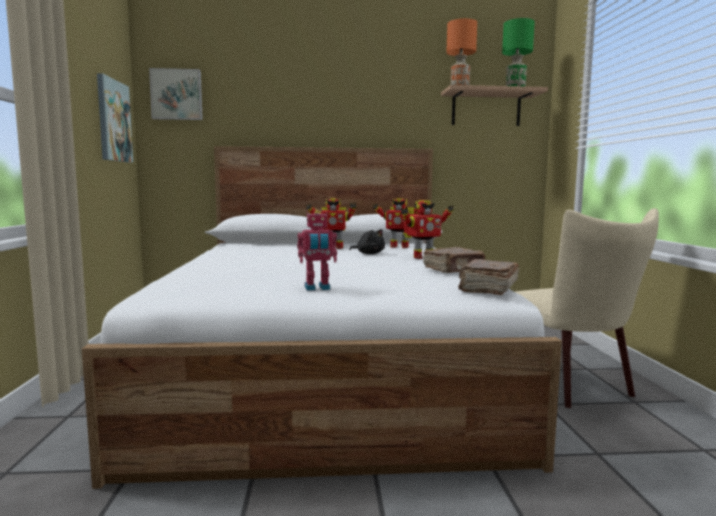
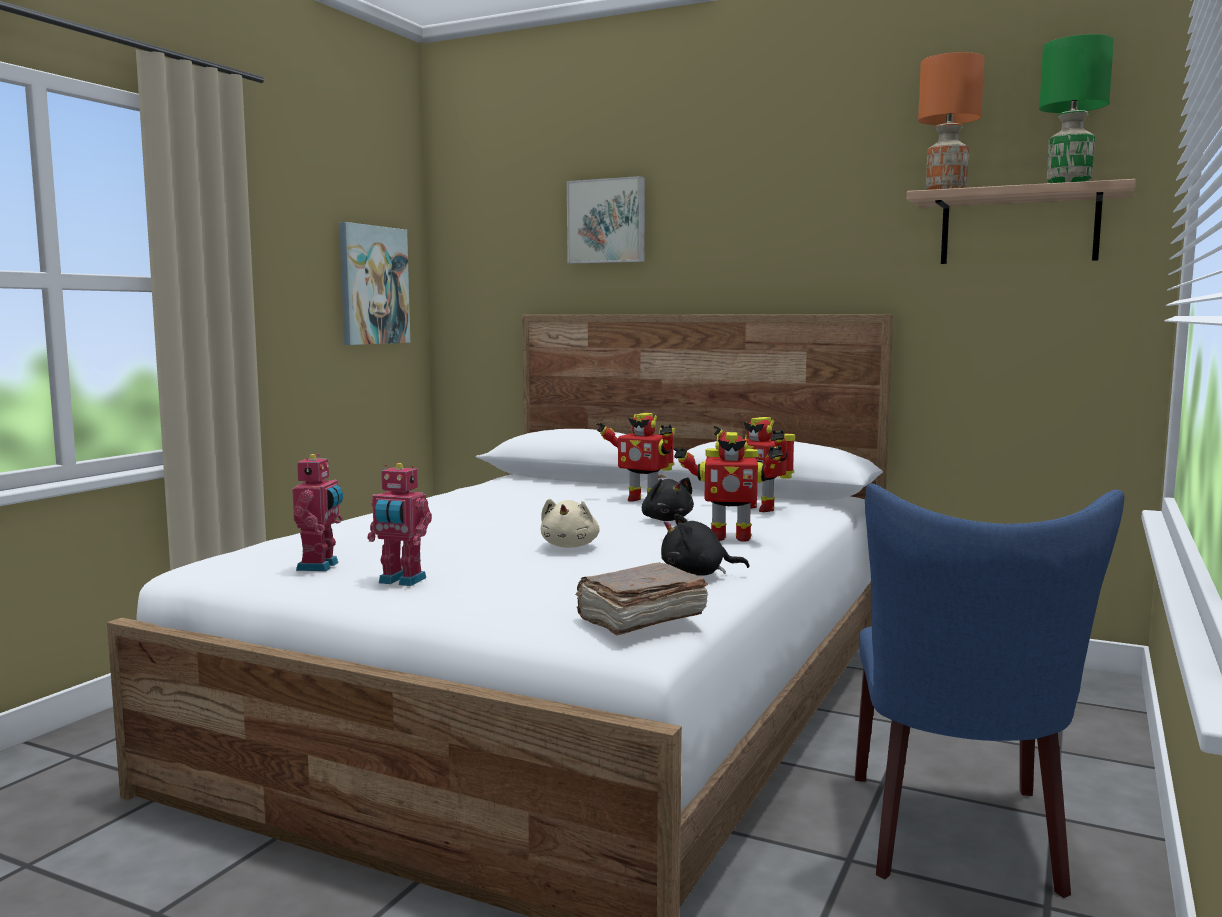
camera: 30 degrees right, 0 degrees up
(177, 95) = (480, 234): picture -> picture (607, 221)
(247, 287) = (320, 566): none -> toy robot
(356, 267) = (570, 546): none -> beige plush toy
(454, 270) = (697, 574): brown book -> black plush toy
(571, 385) = (958, 839): beige chair -> blue chair

